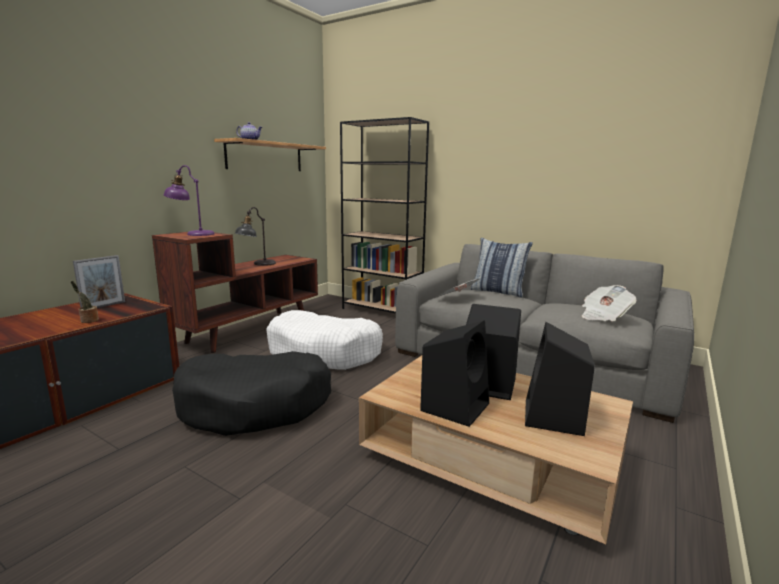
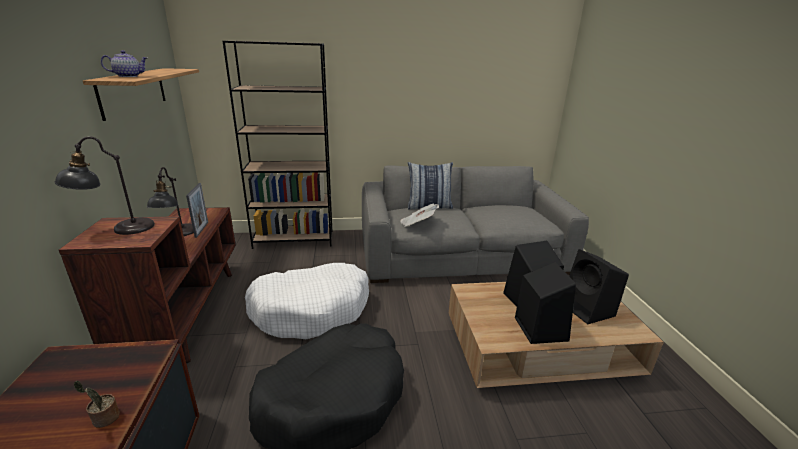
camera: 40 degrees left, 10 degrees up
(104, 306) = (69, 384): picture frame -> picture frame (201, 229)
(191, 233) = (116, 229): purple table lamp -> grey table lamp
(604, 316) = (524, 215): newspaper -> none

